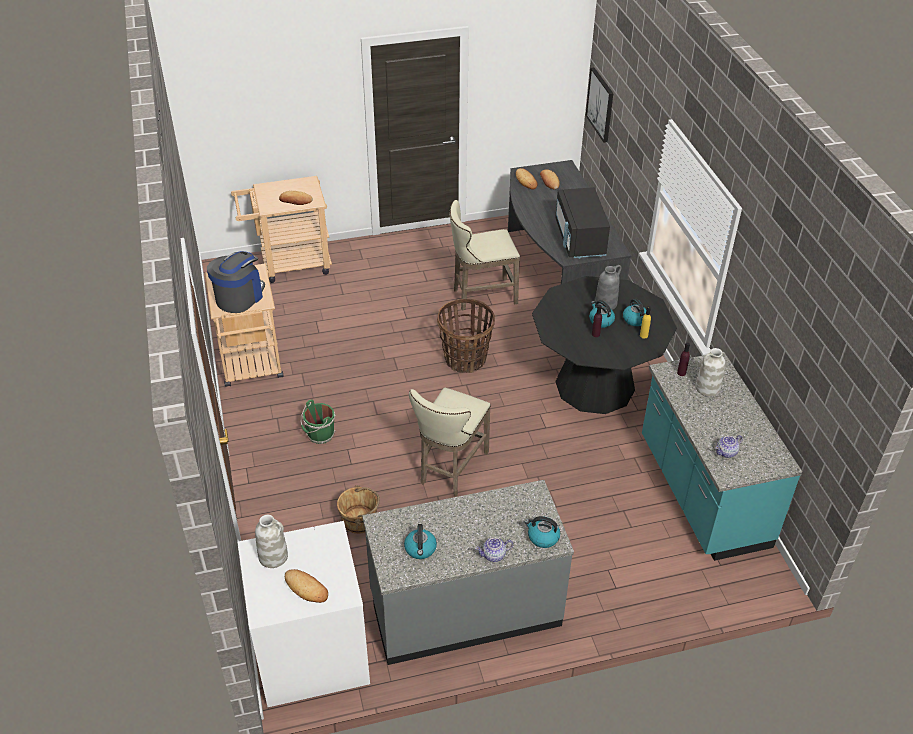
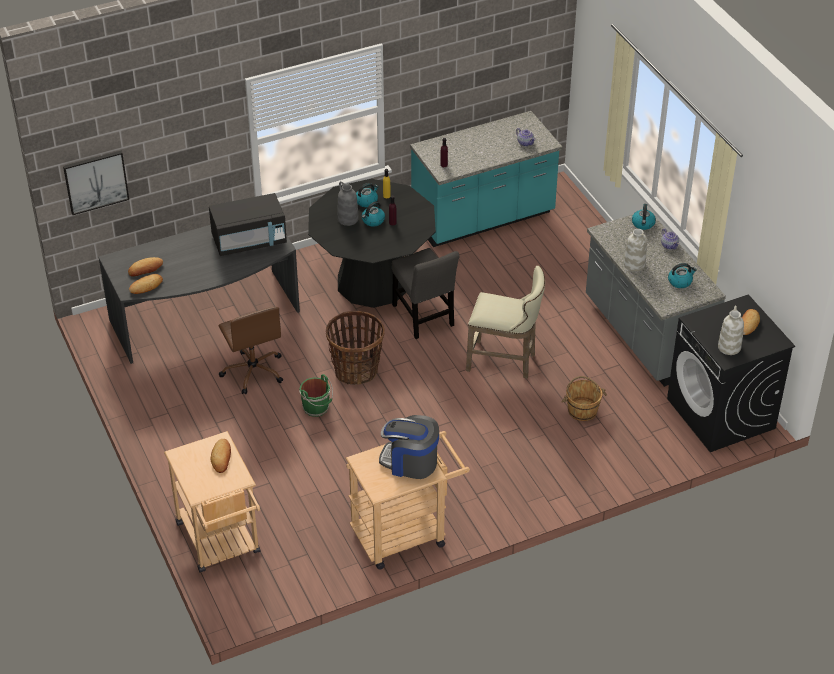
camera: 100 degrees left, 0 degrees up
(311, 654) = (721, 414): white washing machine -> black washing machine
(319, 435) = (490, 457): green bucket -> green bucket (317, 408)
(481, 296) = (253, 371): beige stool -> brown office chair
(532, 416) = (424, 318): none -> grey chair
(707, 388) = (458, 152): white vase -> white vase (634, 265)

